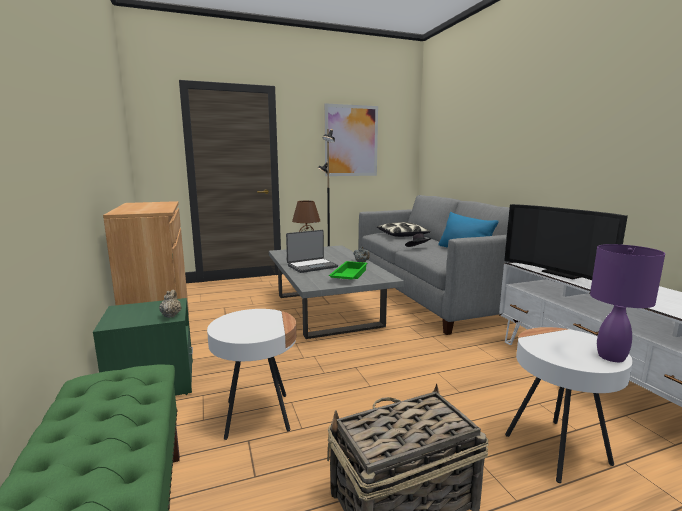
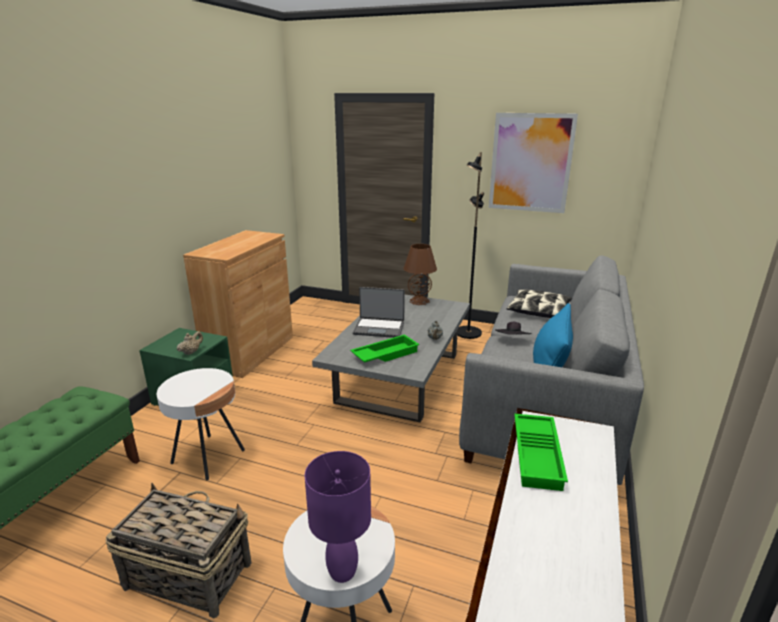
camera: 40 degrees right, 10 degrees up
(561, 274) = (538, 456): television -> green tray

